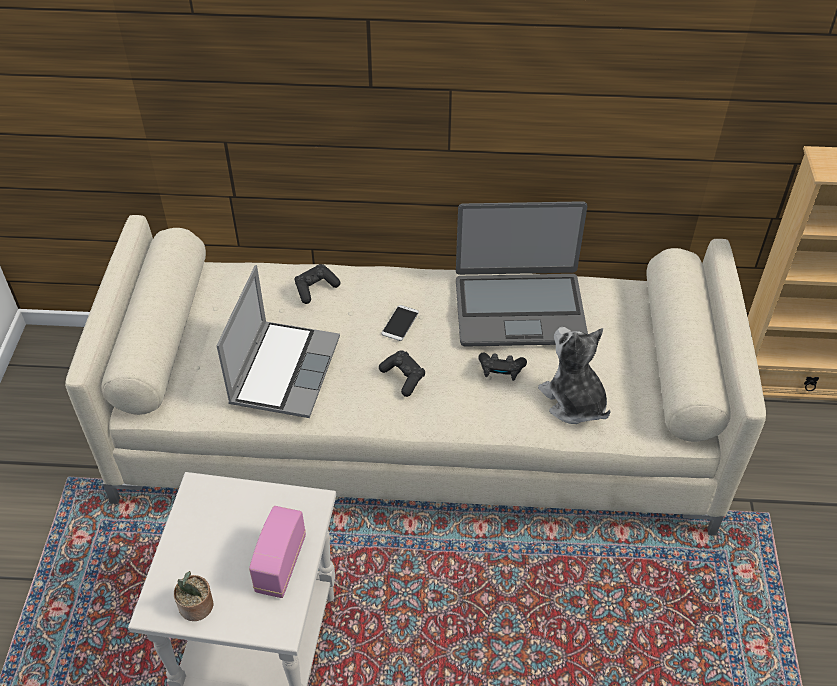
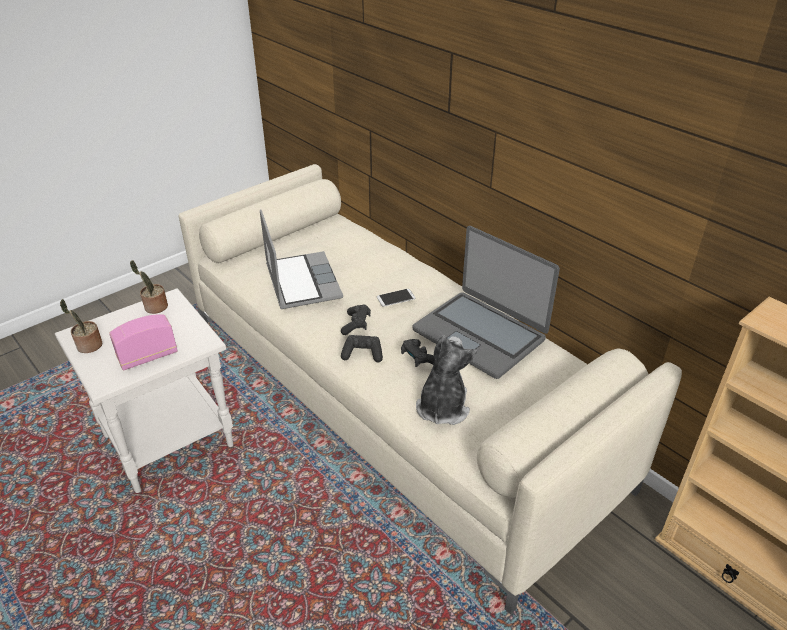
camera: 45 degrees right, 10 degrees down
(198, 511) = (154, 307): none -> potted plant
(284, 369) = (301, 281): laptop -> laptop turned 75 degrees counterclockwise
(315, 289) = (375, 255): black game controller -> black game controller (362, 354)

